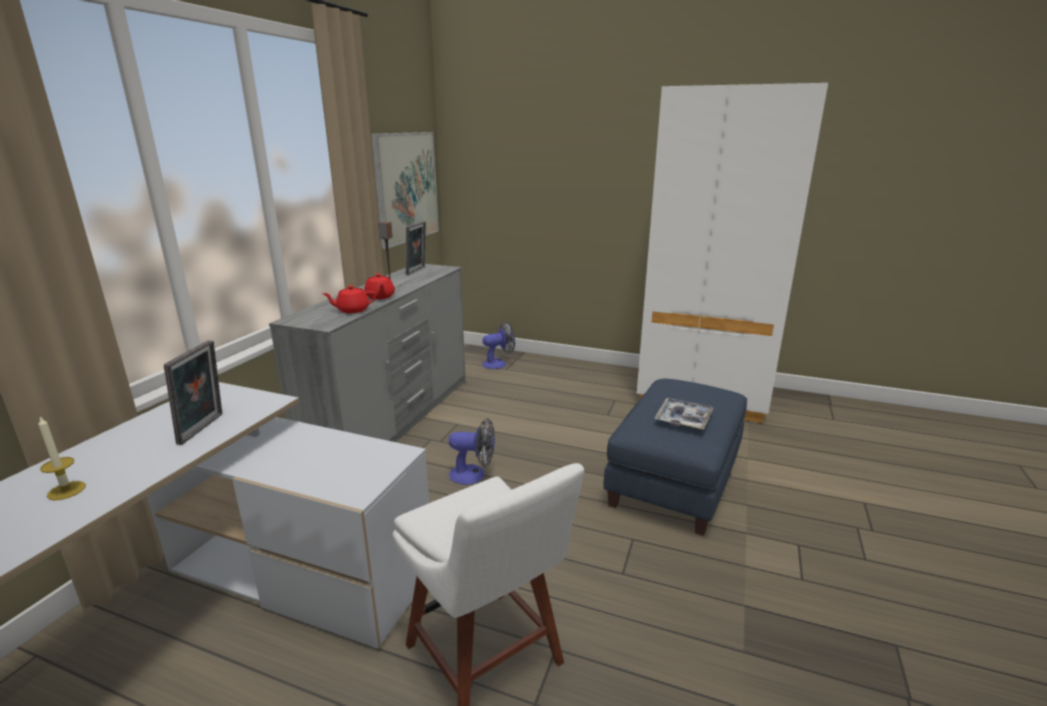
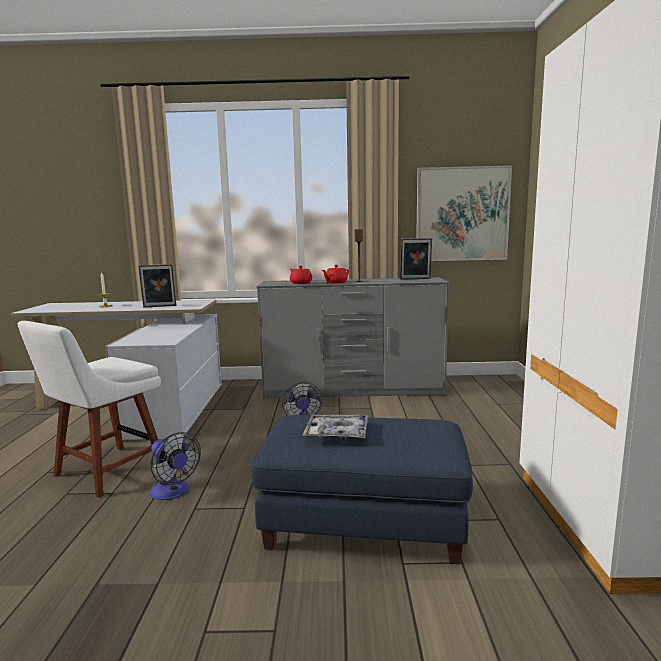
camera: 70 degrees right, 10 degrees down
(498, 363) = (504, 399): fan -> fan (173, 492)

